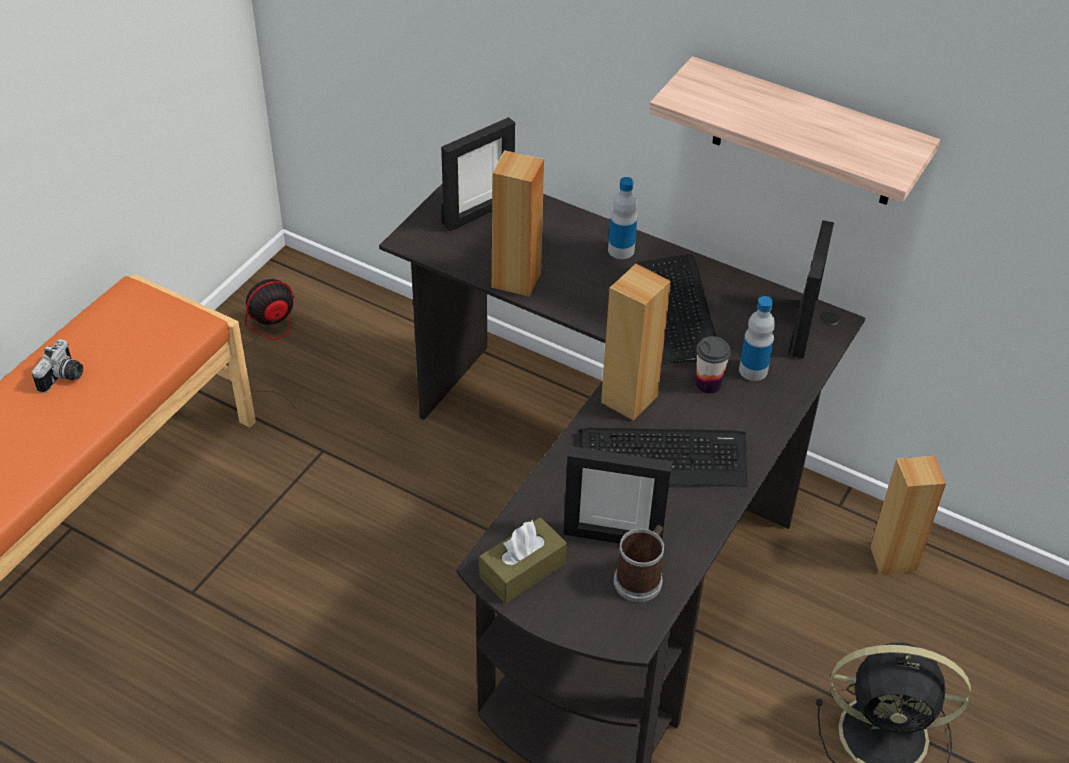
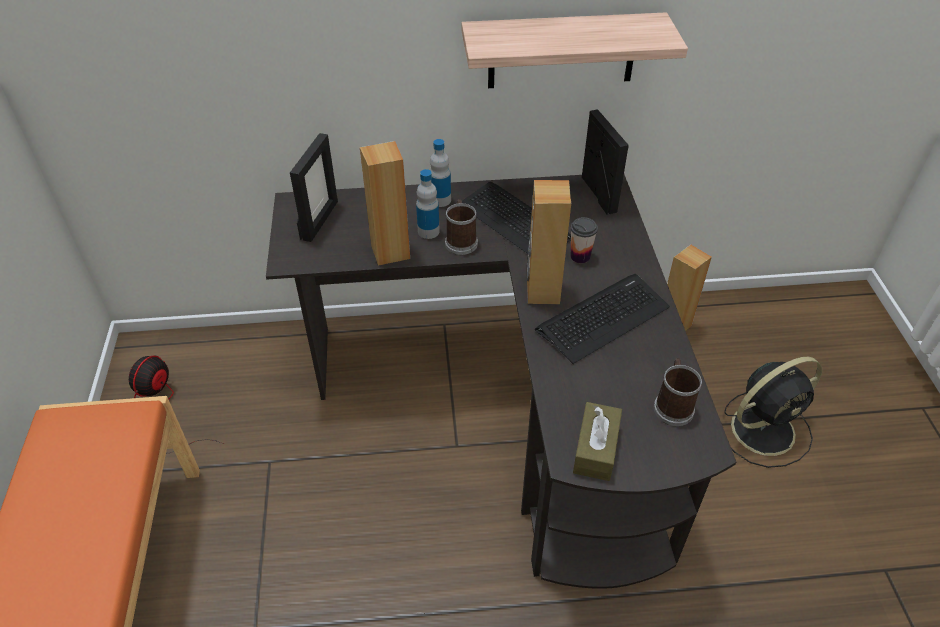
camera: 35 degrees left, 0 degrees up
(64, 378) = (48, 524): camera -> none
(598, 304) = (461, 241): none -> mug
(613, 535) = (626, 387): picture frame -> none
(753, 370) = (596, 234): bottle -> bottle (428, 231)

